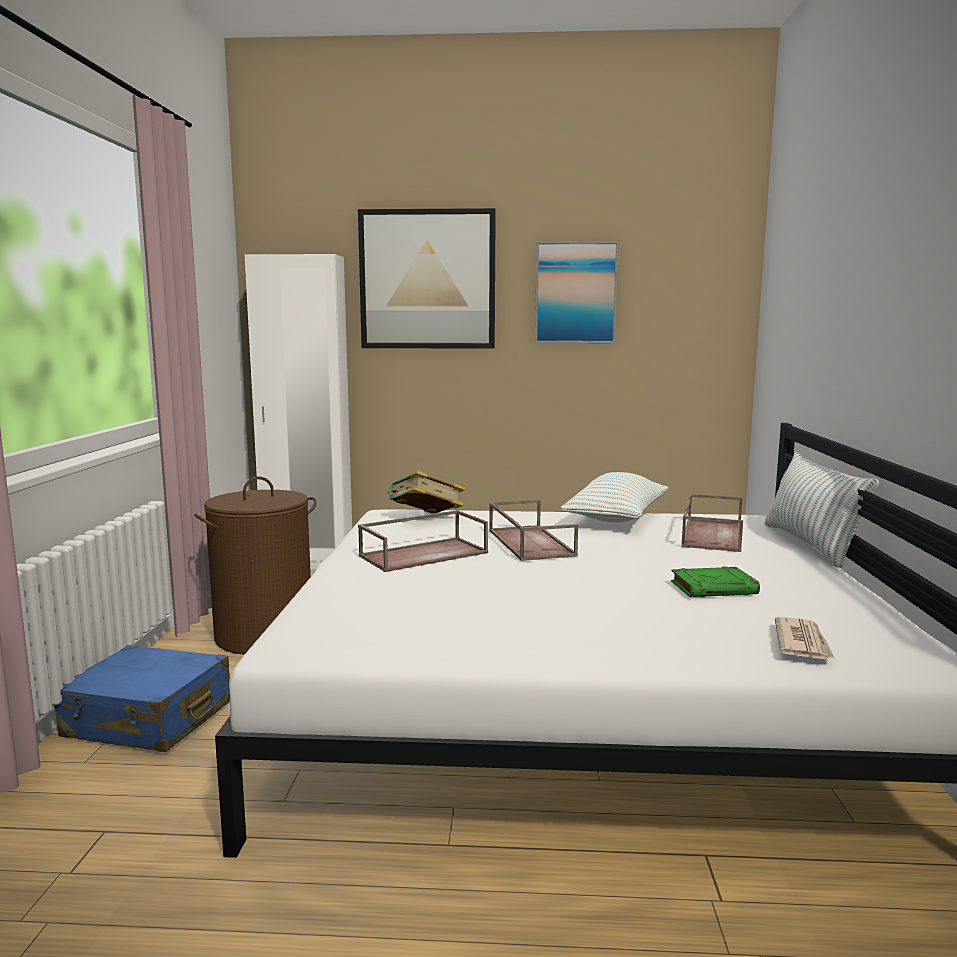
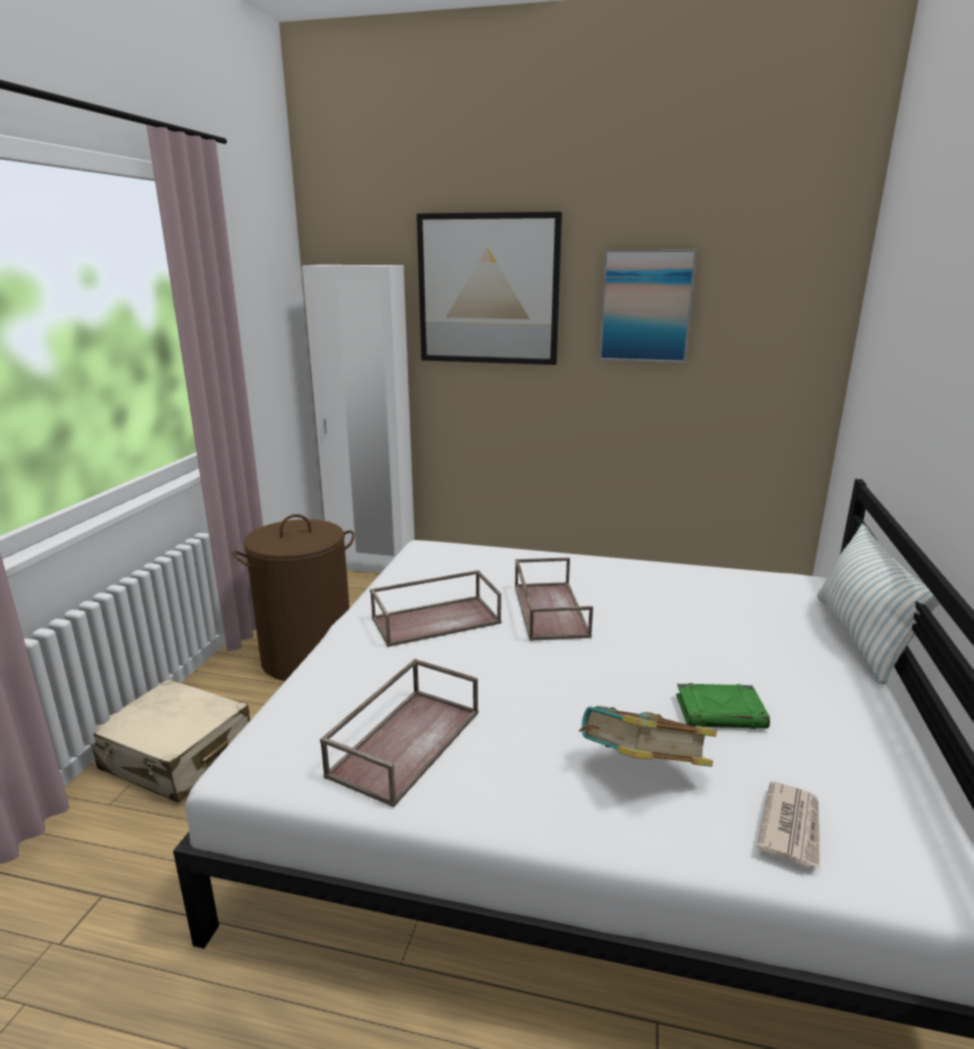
camera: 10 degrees right, 10 degrees up
(148, 720) = (177, 757): blue suitcase -> beige suitcase
(425, 519) = (458, 562): book -> book (641, 771)
(616, 518) = (656, 573): pillow -> none
(711, 534) = (750, 610): brown tray -> brown tray (405, 741)

